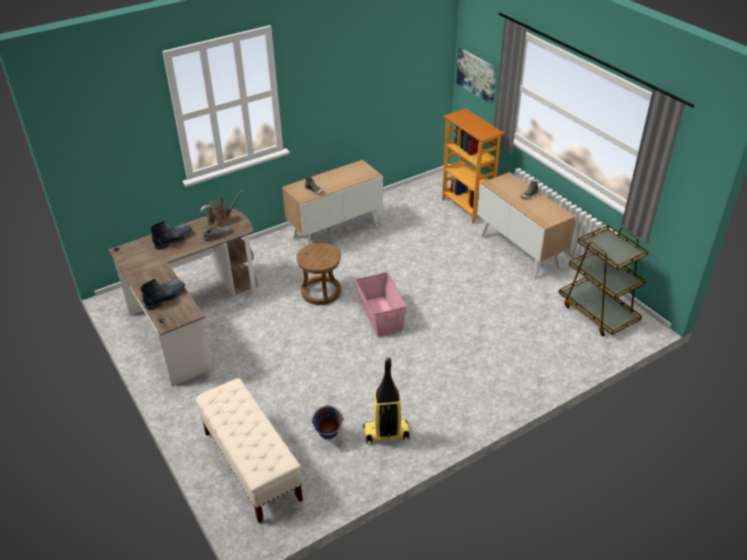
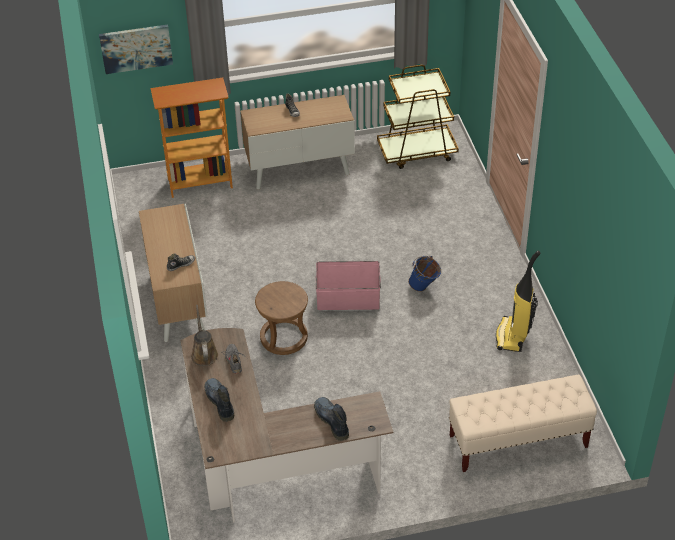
camera: 70 degrees left, 5 degrees up
(328, 438) = (503, 378): blue bucket -> blue bucket (424, 287)

